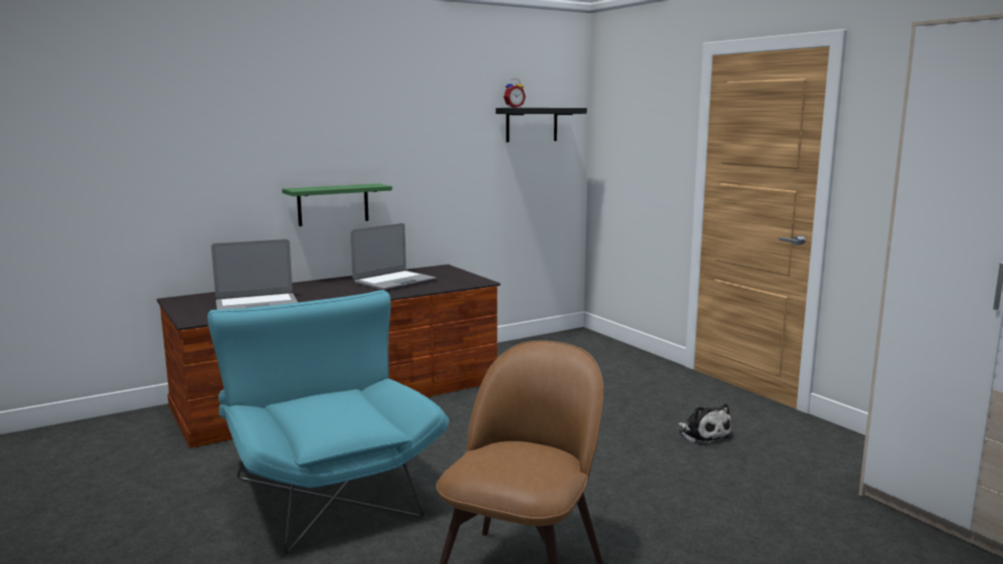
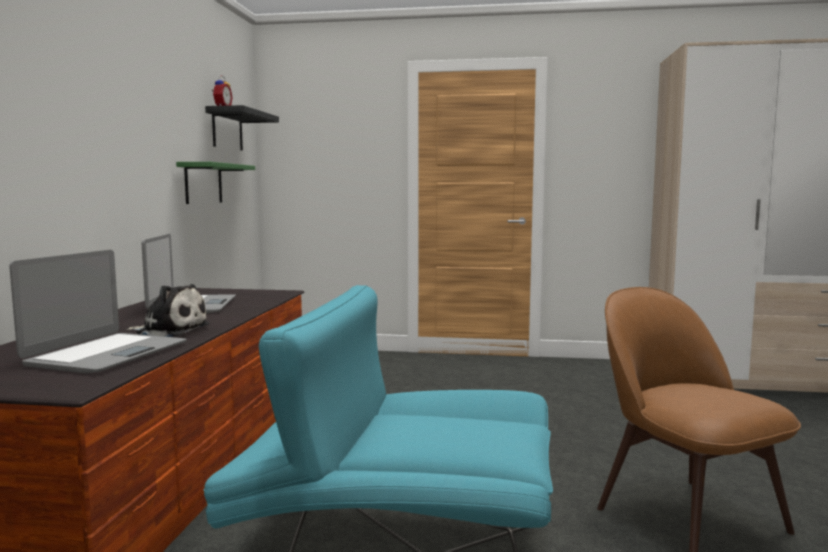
camera: 50 degrees left, 5 degrees down
(333, 204) = (82, 211): green shelf -> green shelf (203, 183)
(703, 434) = (527, 386): plush toy -> plush toy (170, 330)

